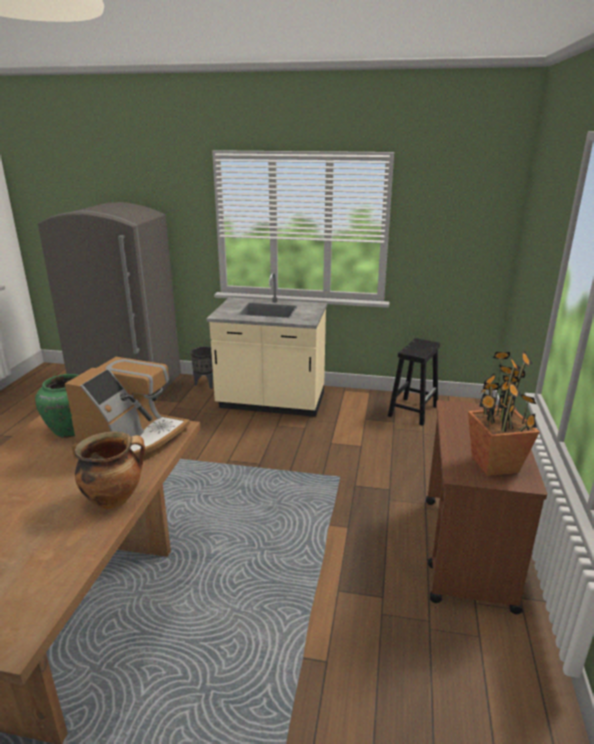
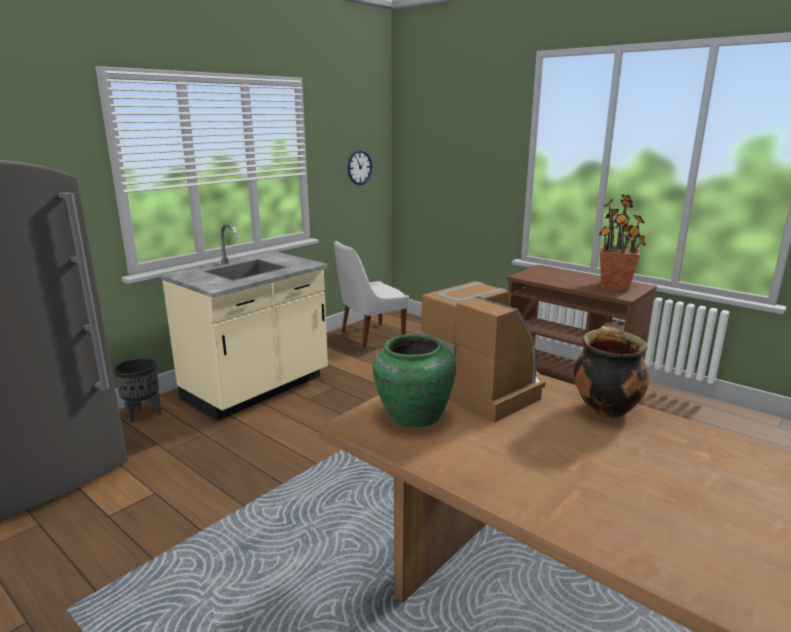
camera: 60 degrees left, 5 degrees down
(413, 410) = (370, 336): black stool -> white chair
(462, 243) = (359, 167): none -> wall clock

